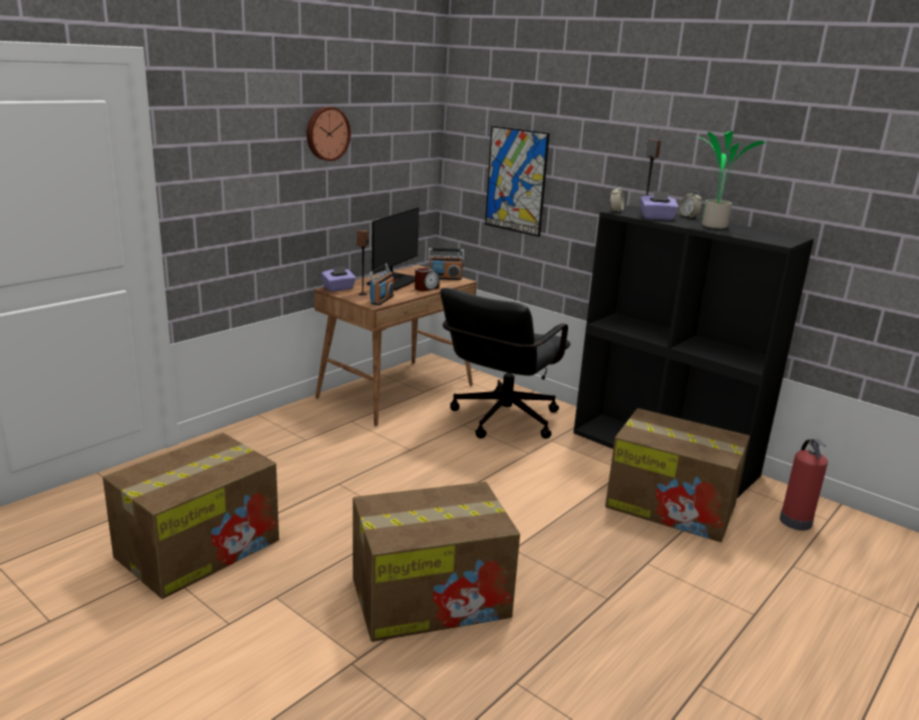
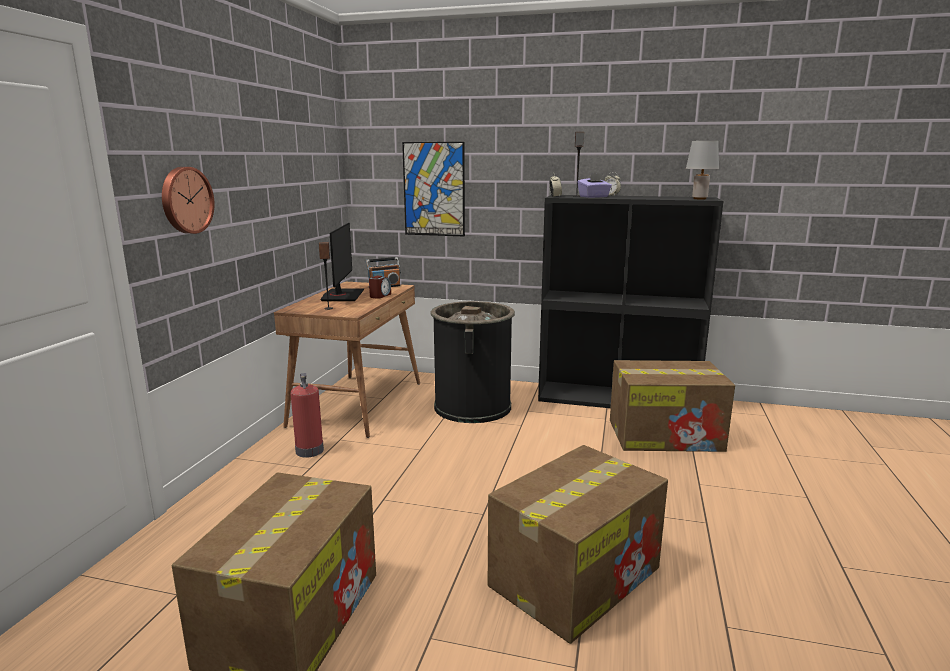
camera: 25 degrees left, 5 degrees down
(326, 133) = (265, 149): wall clock -> wall clock (185, 200)
(338, 288) = (298, 308): purple tissue box -> none
(381, 300) = (353, 309): radio -> none
(500, 421) = (472, 406): black office chair -> black trash can
(712, 226) = (641, 197): potted plant -> none
(773, 239) = (699, 199): none -> grey table lamp
(795, 520) = (749, 422): fire extinguisher -> fire extinguisher (309, 450)

